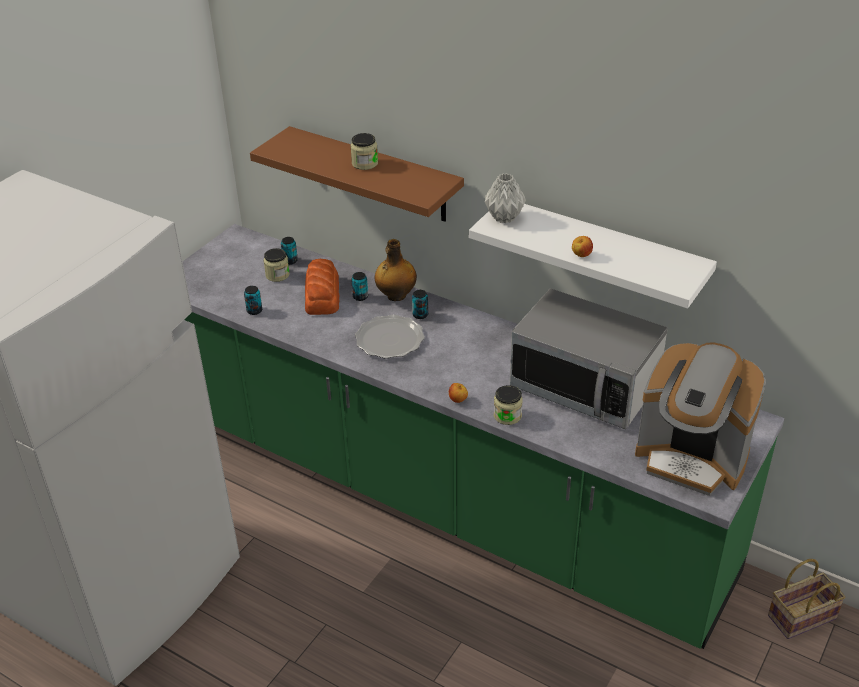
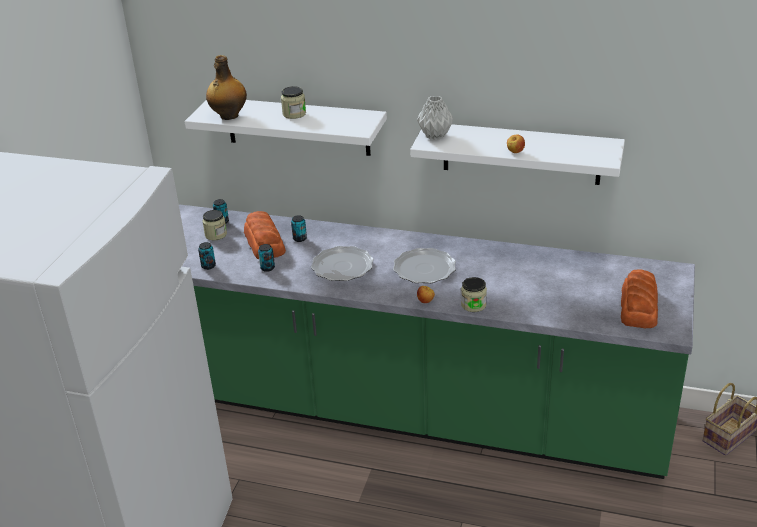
camera: 15 degrees left, 5 degrees down
(374, 175) = (297, 126): brown shelf -> white shelf
(396, 296) = (331, 232): bottle -> bottle (228, 116)
(420, 315) = (359, 243): can -> can (267, 268)
(475, 360) = (425, 268): none -> plate
(584, 386) = (526, 271): microwave -> none
(692, 458) = (639, 306): coffee machine -> bread

